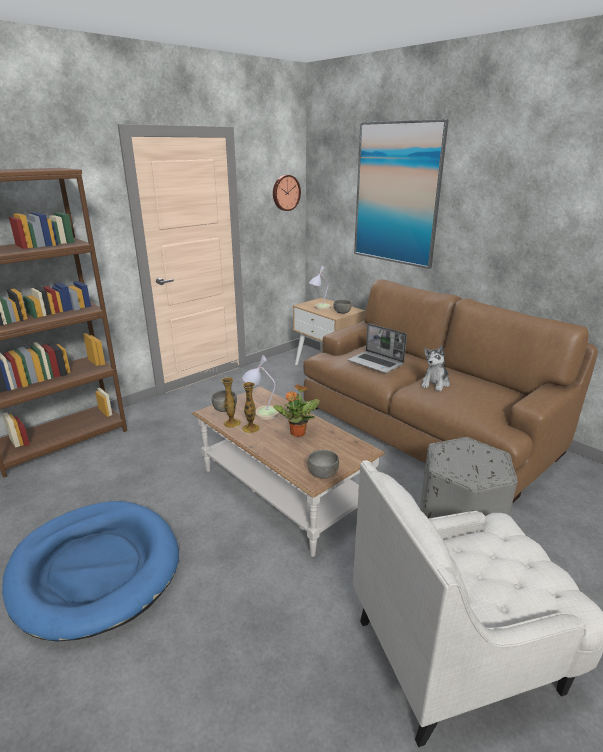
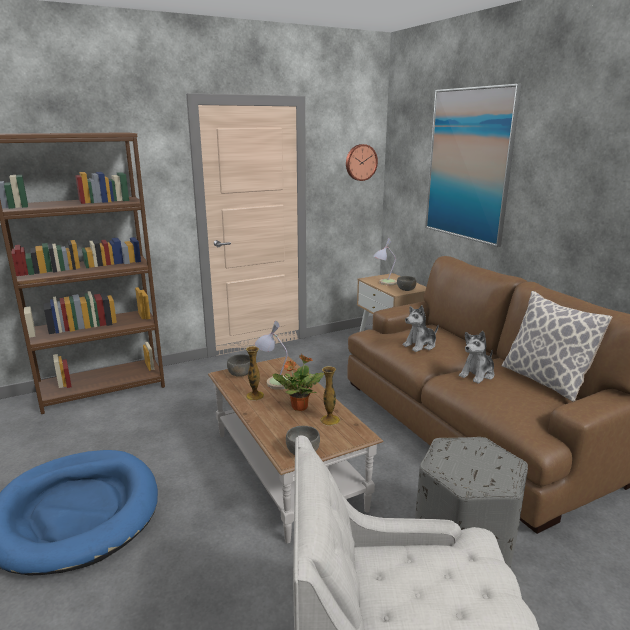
camera: 15 degrees right, 5 degrees down
(232, 423) = (239, 388): vase -> vase (330, 420)
(376, 363) = (420, 345): laptop -> plush toy
(489, 382) = (544, 381): none -> pillow

